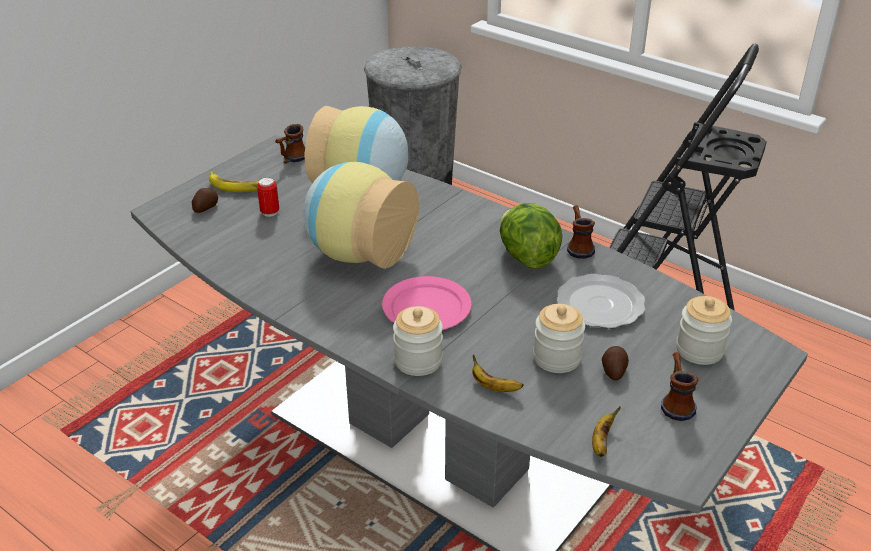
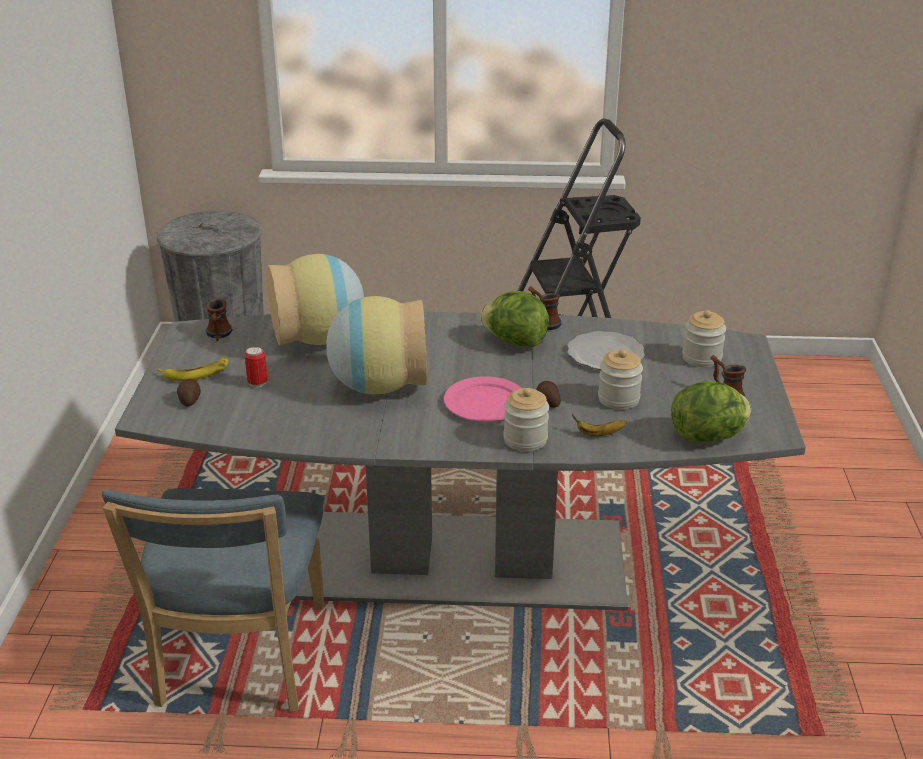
camera: 35 degrees left, 5 degrees down
(189, 448) = (239, 661): none -> blue chair
(601, 442) = (708, 437): banana -> lettuce
(613, 370) = (664, 392): potato -> potato (547, 402)

